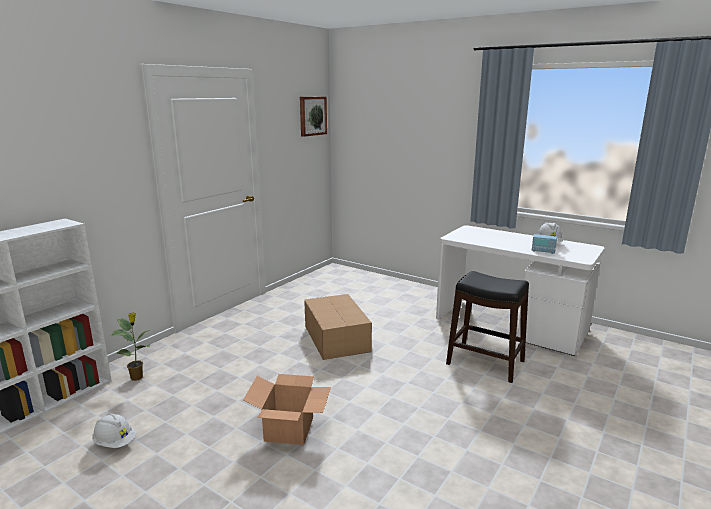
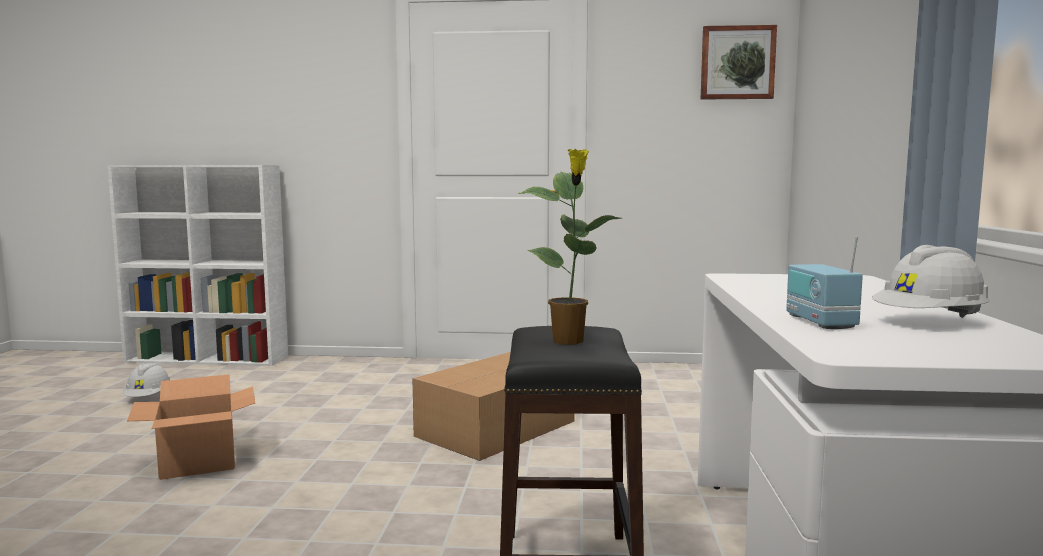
camera: 60 degrees right, 10 degrees down
(138, 377) = (286, 371): potted plant -> potted plant (569, 341)

